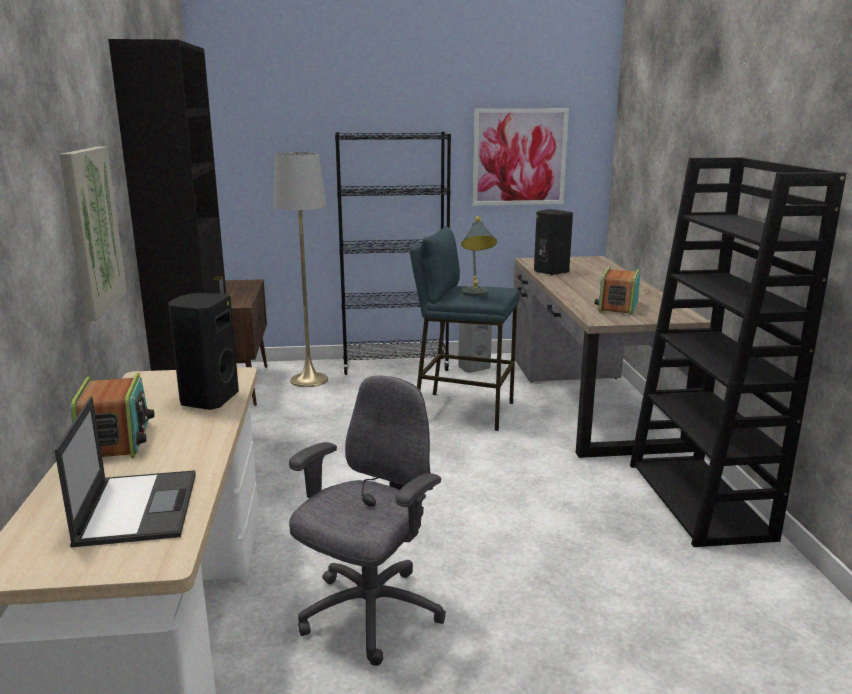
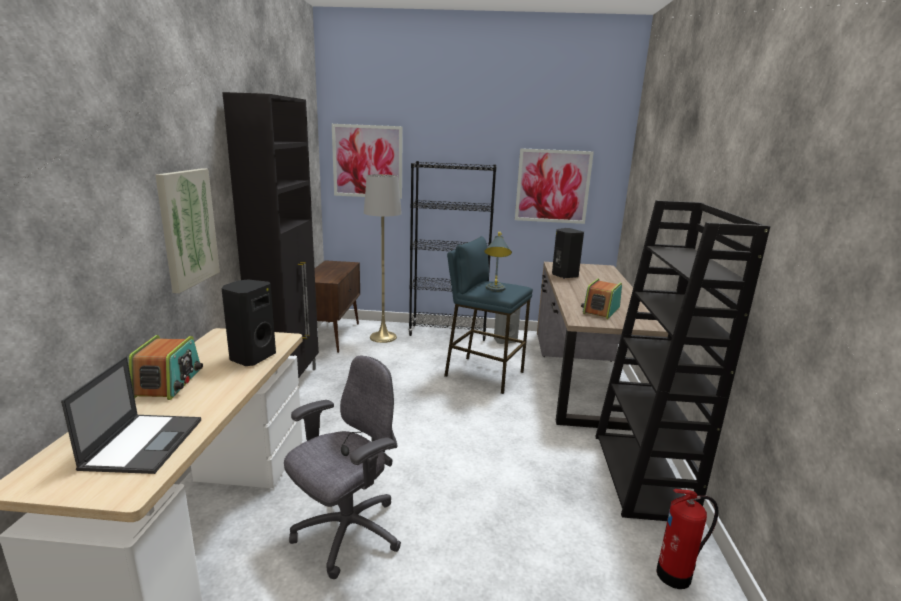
camera: 10 degrees right, 0 degrees up
(265, 136) = (367, 161): none -> picture
(775, 596) = (676, 575): none -> fire extinguisher

